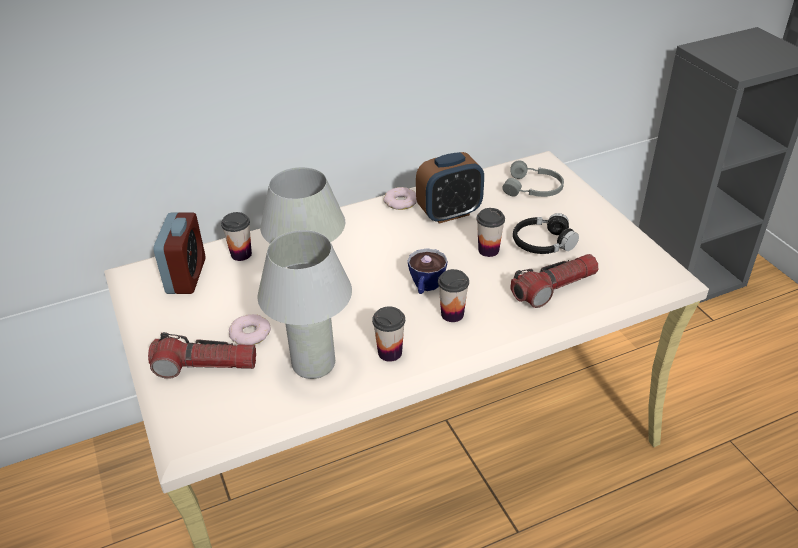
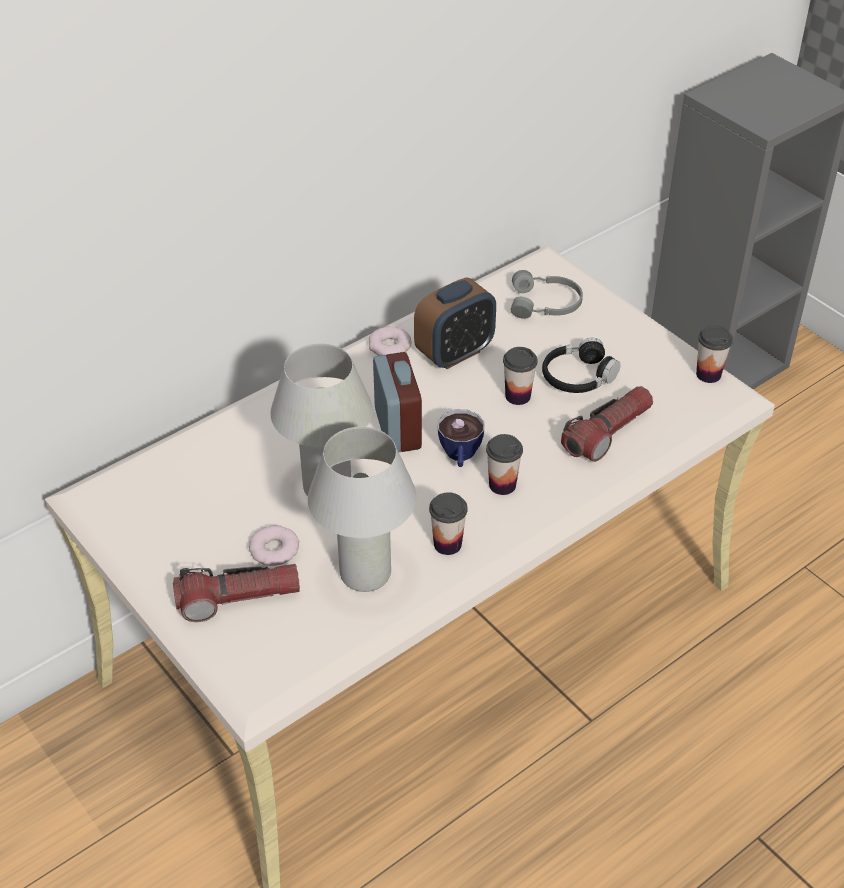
camera: 15 degrees left, 5 degrees up
(186, 276) = (161, 489): alarm clock -> alarm clock (397, 429)
(241, 254) = (217, 449): cup -> cup (708, 374)

